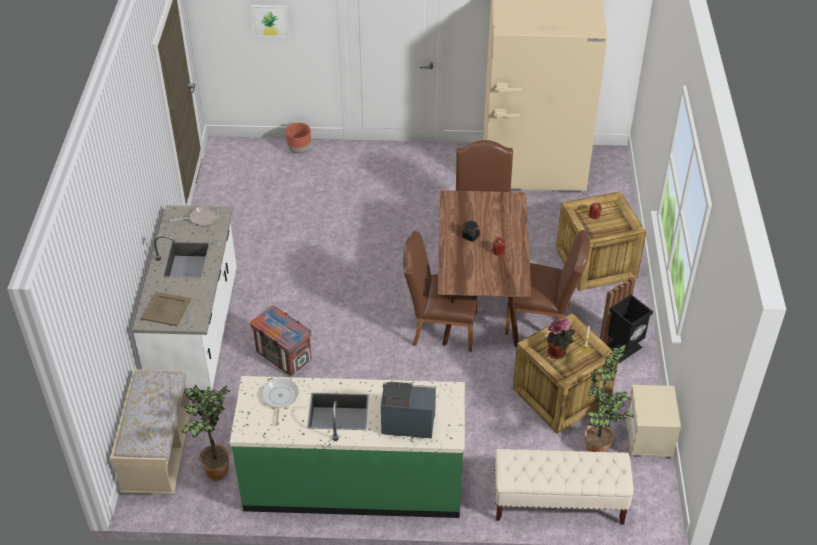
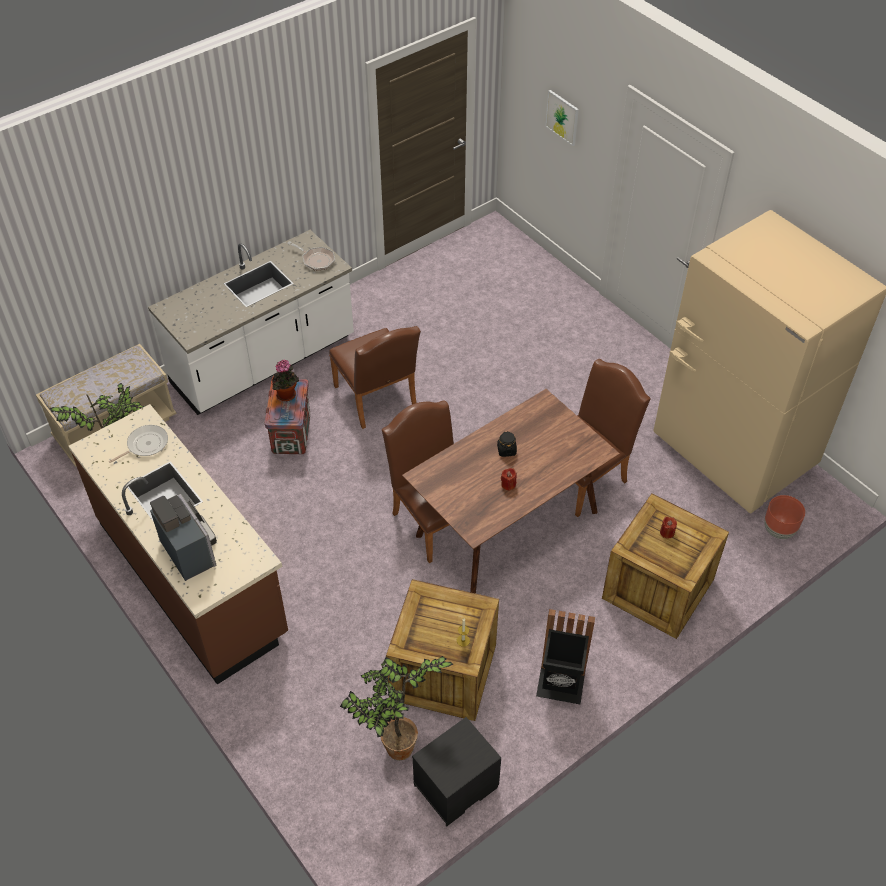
camera: 50 degrees right, 5 degrees up
(166, 309) = (189, 310): beige tray -> none
(299, 150) = (549, 275): brown planter -> brown planter (778, 531)
(353, 482) = (193, 577): green counter -> brown counter
(543, 319) = (529, 593): brown chair -> brown chair (377, 400)
(558, 352) = (434, 622): potted plant -> potted plant (287, 396)
(558, 503) = (301, 756): beige bench -> none
(649, 439) = (455, 788): beige nightstand -> black nightstand

